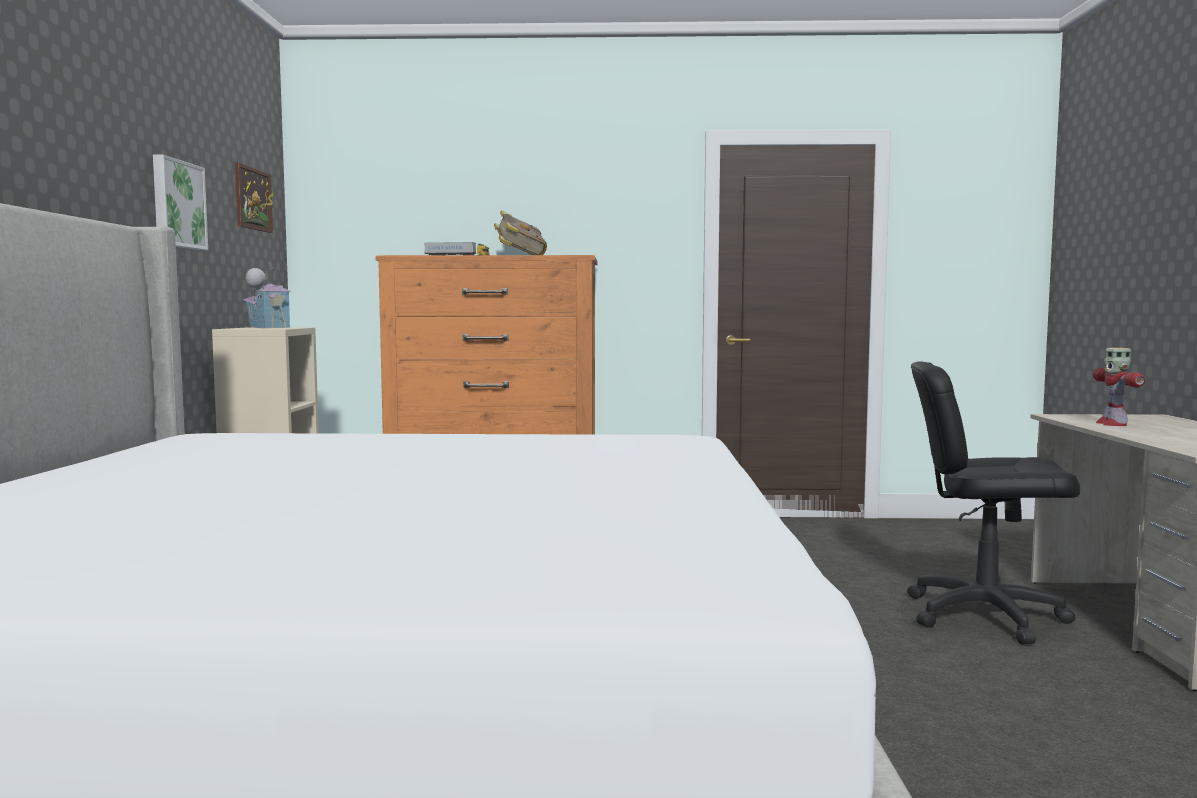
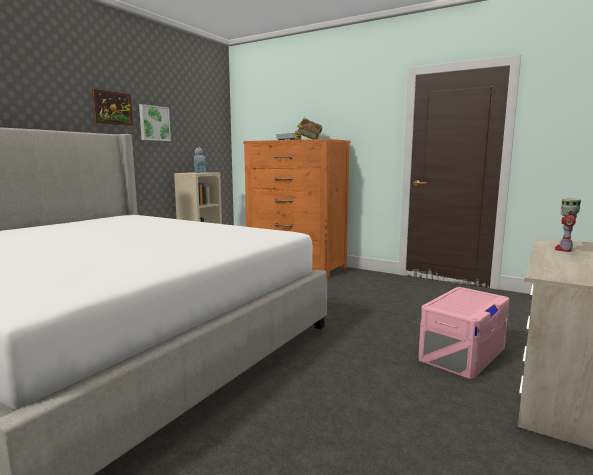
camera: 30 degrees right, 5 degrees up
(253, 199) = (206, 118): picture -> picture (112, 108)
(984, 615) = (462, 353): black office chair -> pink storage box

